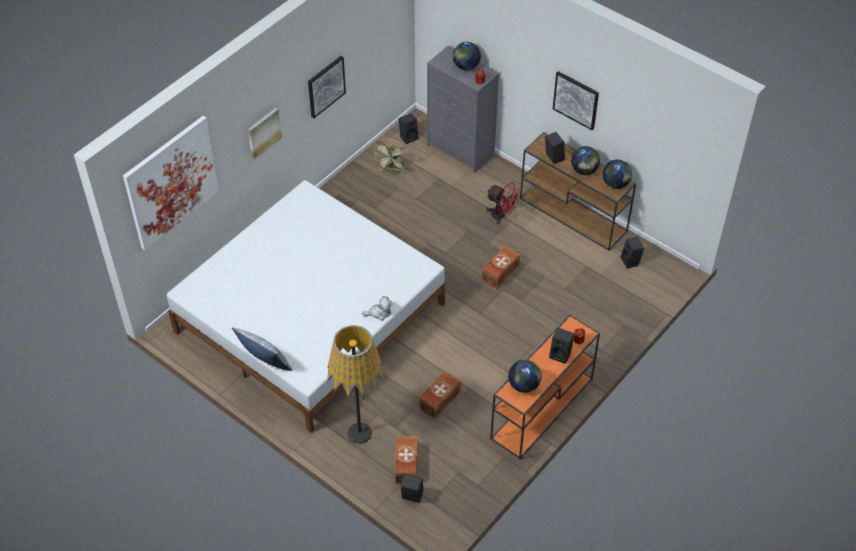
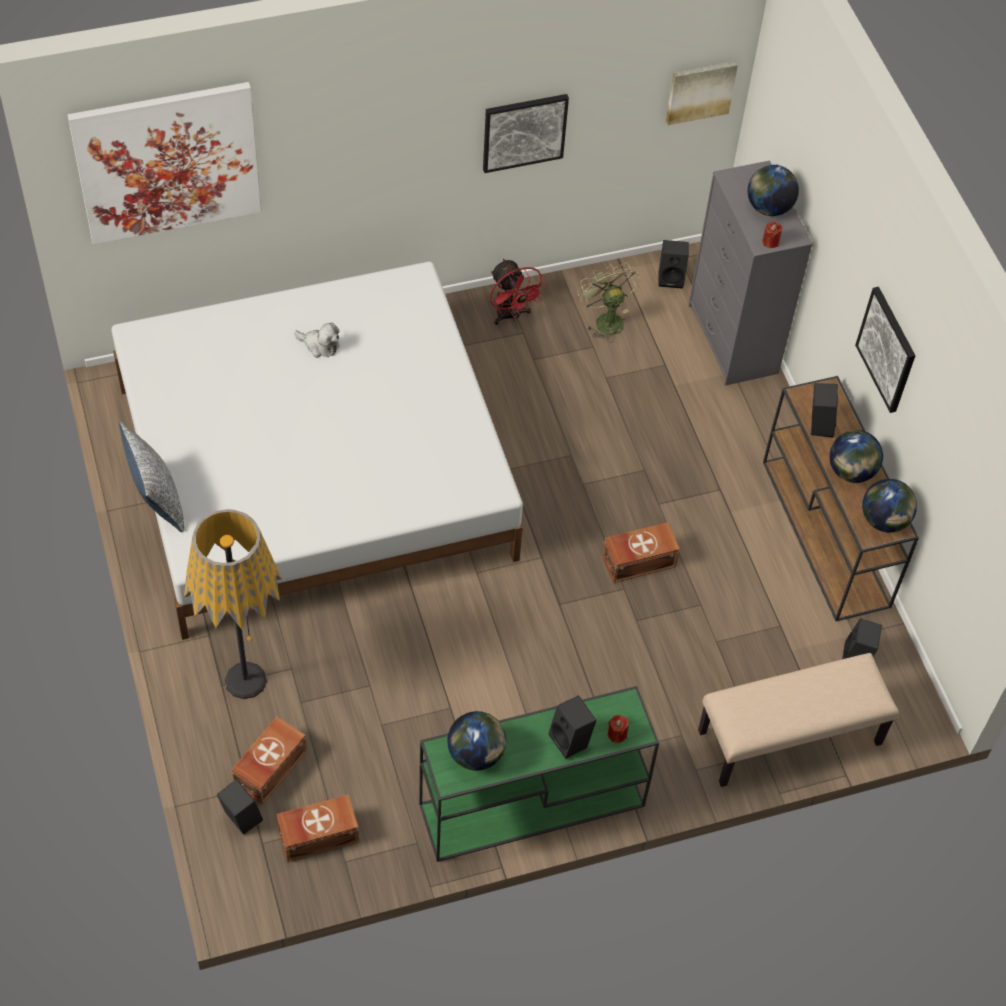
camera: 30 degrees right, 5 degrees up
(263, 132) = (375, 156): picture -> picture (700, 91)
(379, 313) = (371, 519): plush toy -> plush toy (319, 345)
(393, 172) = (605, 319): green fan -> green fan turned 105 degrees clockwise
(439, 400) = (393, 700): brown storage box -> brown storage box (317, 835)
(501, 216) = (712, 474): red fan -> red fan (511, 315)
(541, 409) = (530, 806): orange console table -> green console table
(630, 312) = (789, 739): none -> beige bench

